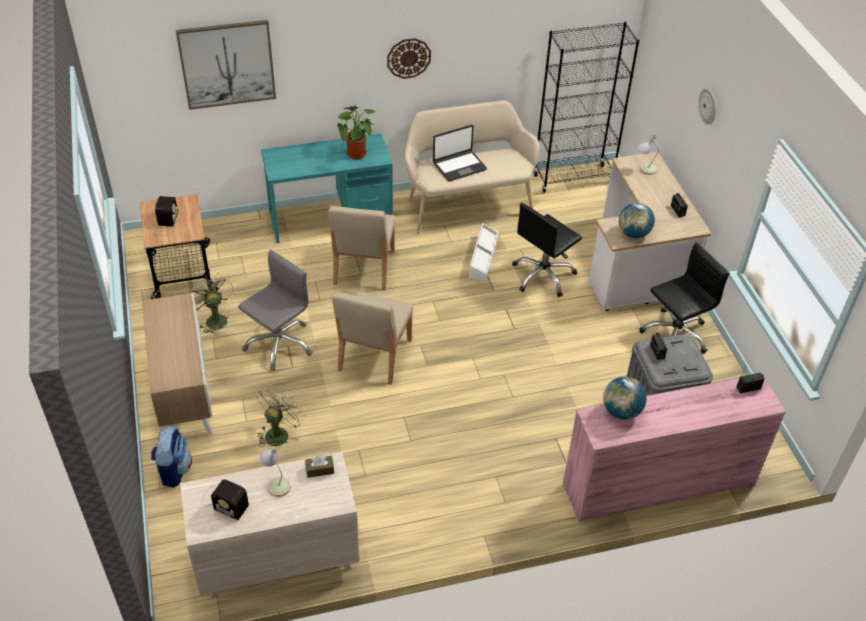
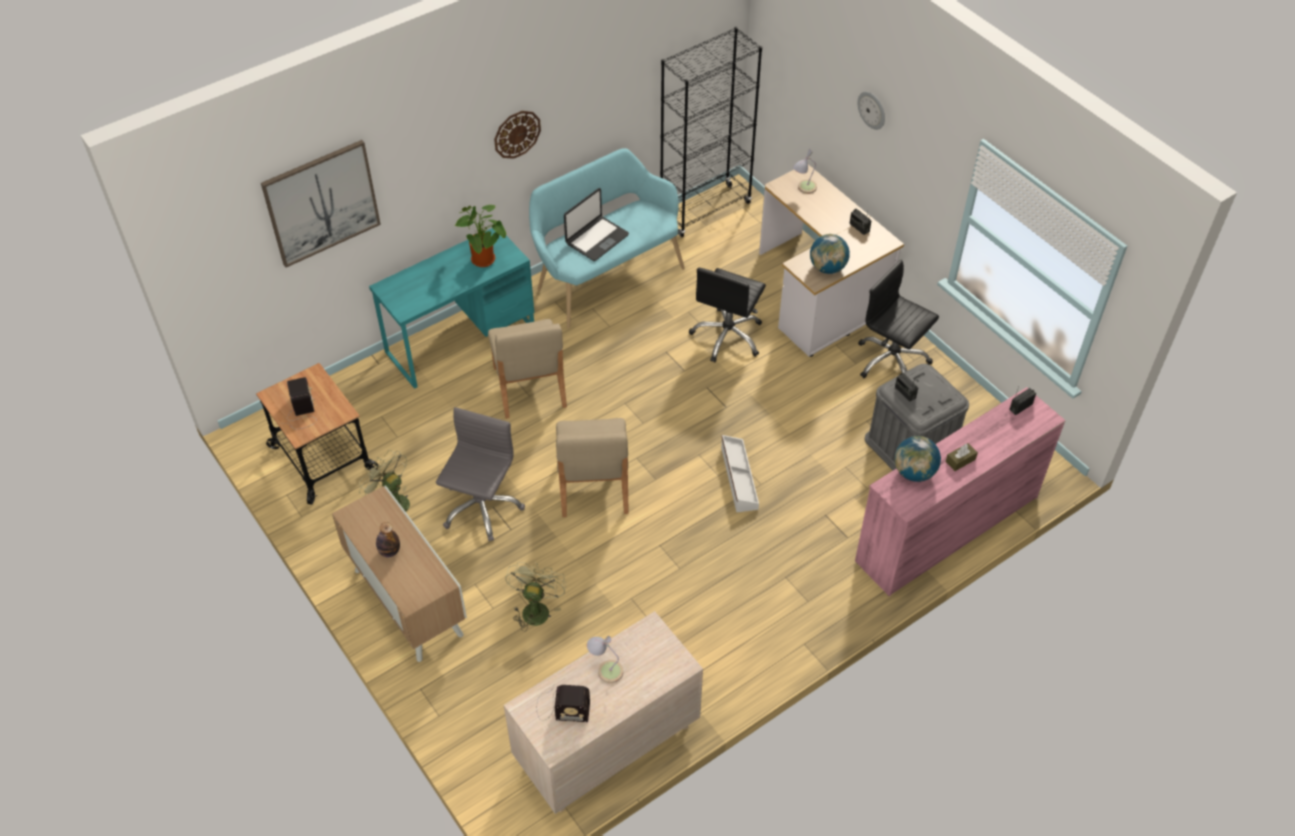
camera: 20 degrees left, 5 degrees up
(167, 341) = (389, 551): none -> bottle
(173, 470) = (443, 690): backpack -> none
(320, 470) = (642, 638): brown tissue box -> brown tissue box (960, 460)
(467, 205) = (605, 276): beige bench -> turquoise bench
(482, 257) = (653, 334): white storage box -> white storage box (738, 478)
(675, 334) = (891, 361): black office chair -> black office chair turned 90 degrees counterclockwise

